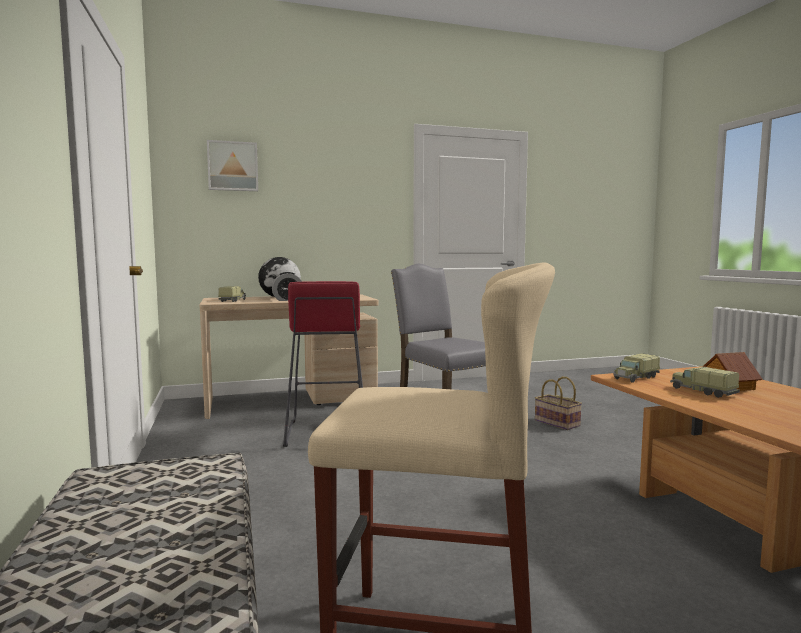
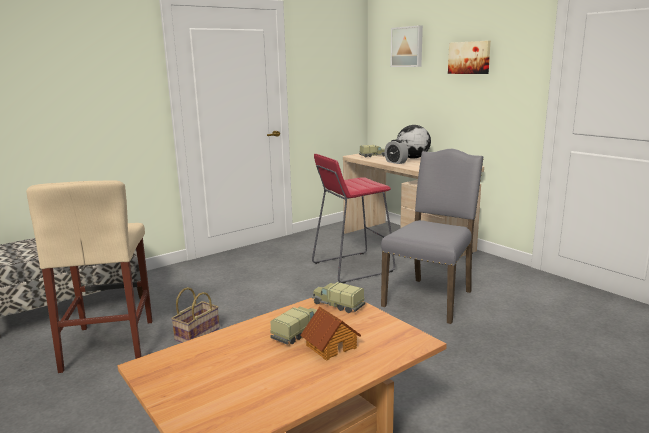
camera: 70 degrees right, 10 degrees up
(327, 184) = (469, 57): none -> picture
(555, 423) = (480, 351): basket -> basket (197, 333)

